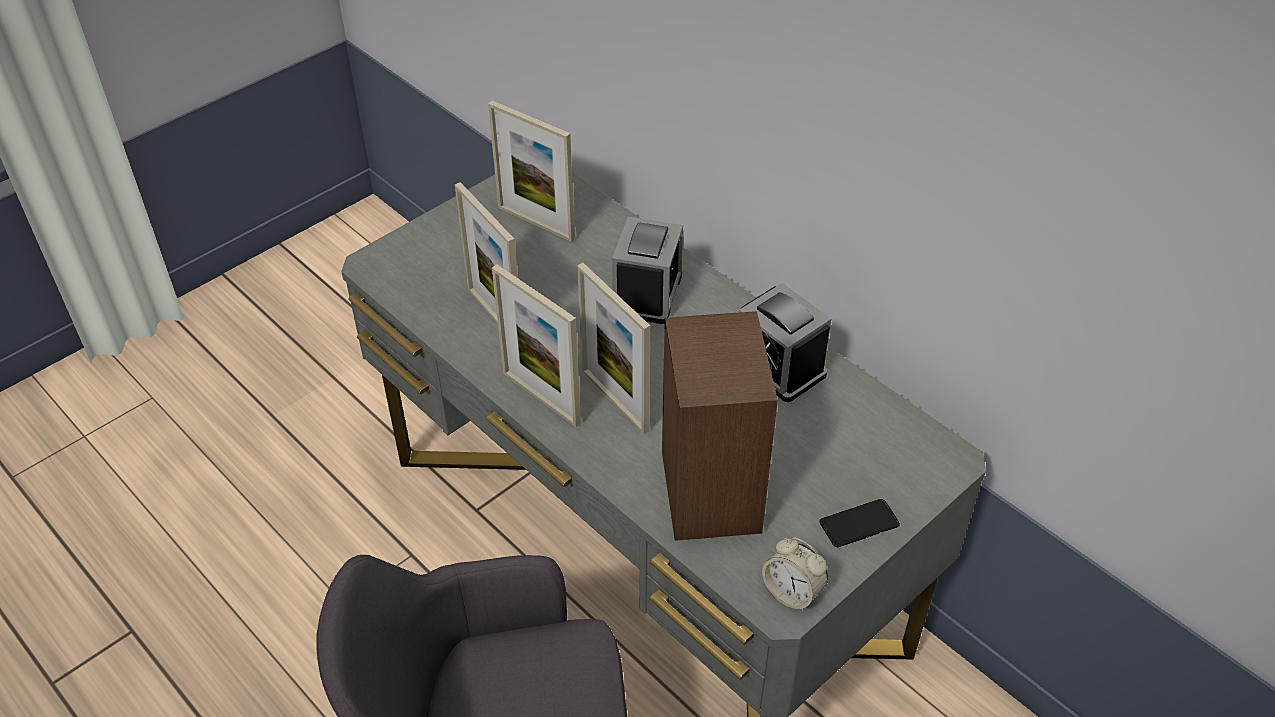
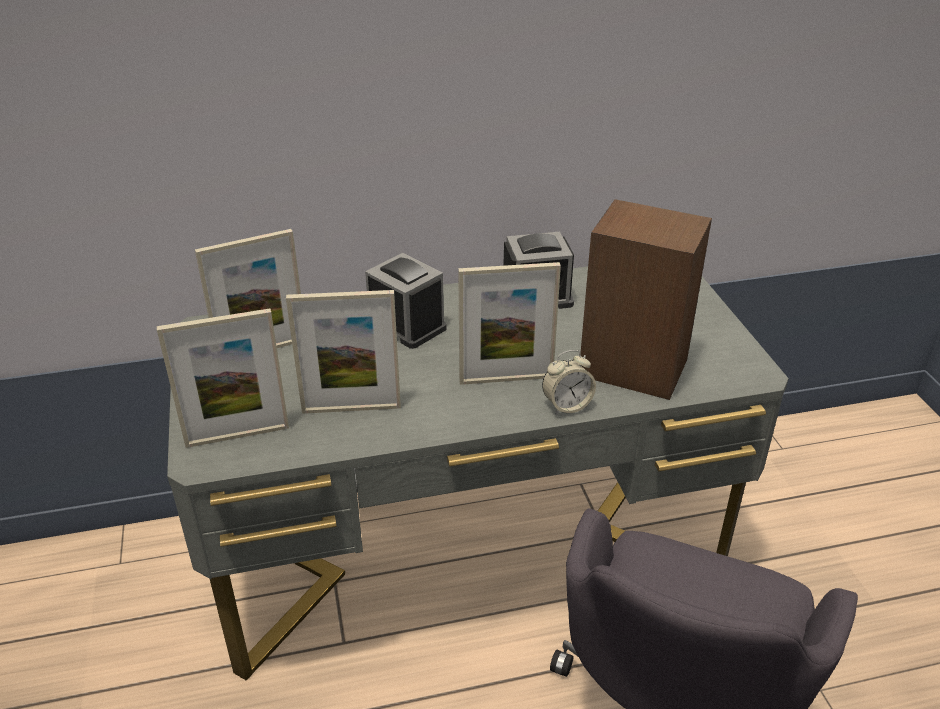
camera: 60 degrees left, 10 degrees down
(541, 398) = (470, 415): picture frame -> picture frame (237, 435)
(792, 592) = (747, 366): alarm clock -> alarm clock (567, 405)
(859, 524) = (703, 319): phone -> none

